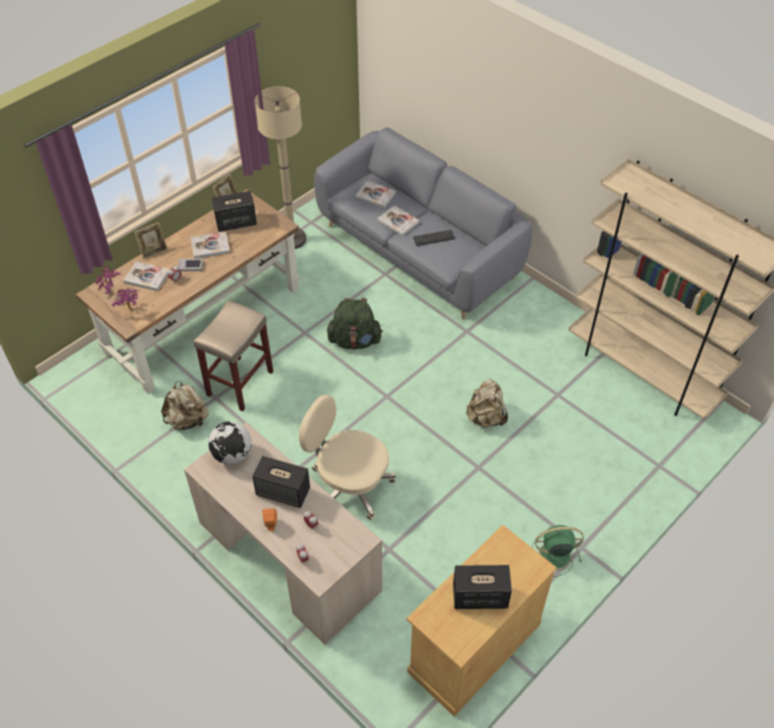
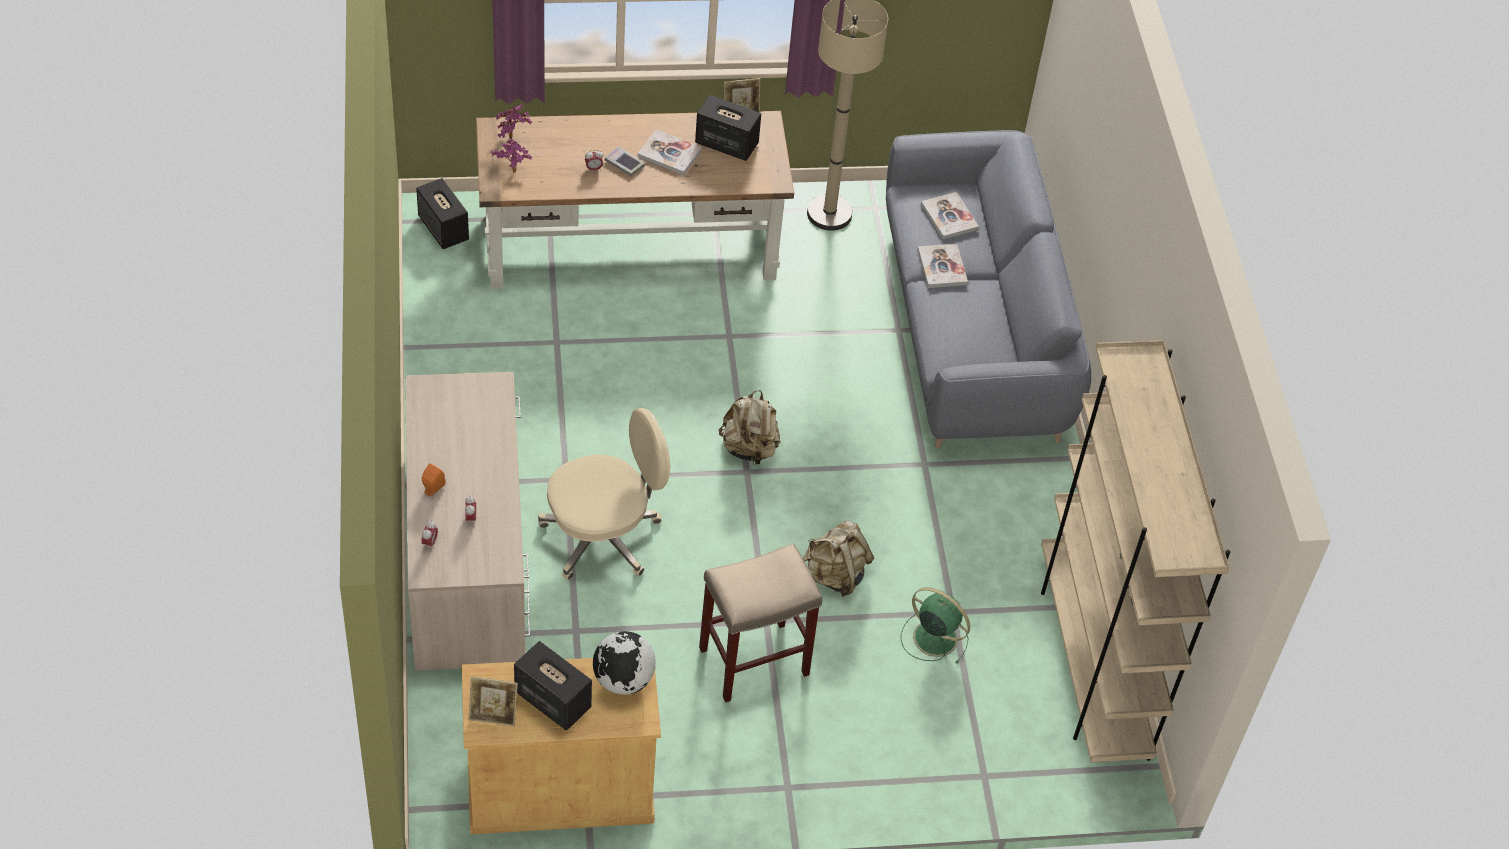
camera: 35 degrees right, 0 degrees up
(147, 277) = (566, 146): book -> none
(153, 251) = (602, 121): picture frame -> picture frame (493, 715)
(188, 420) = (504, 346): beige backpack -> beige backpack (749, 449)
(232, 455) = (465, 395): globe -> globe (623, 680)
(240, 384) = (597, 345): beige stool -> beige stool (753, 662)
(283, 492) = (477, 467): speaker -> speaker (444, 229)
(349, 485) = (603, 535): beige office chair -> beige office chair turned 90 degrees clockwise
(355, 341) = (777, 384): green backpack -> none
(433, 238) = (963, 315): keyboard -> none
(553, 555) = (746, 770): green fan -> green fan (933, 637)

